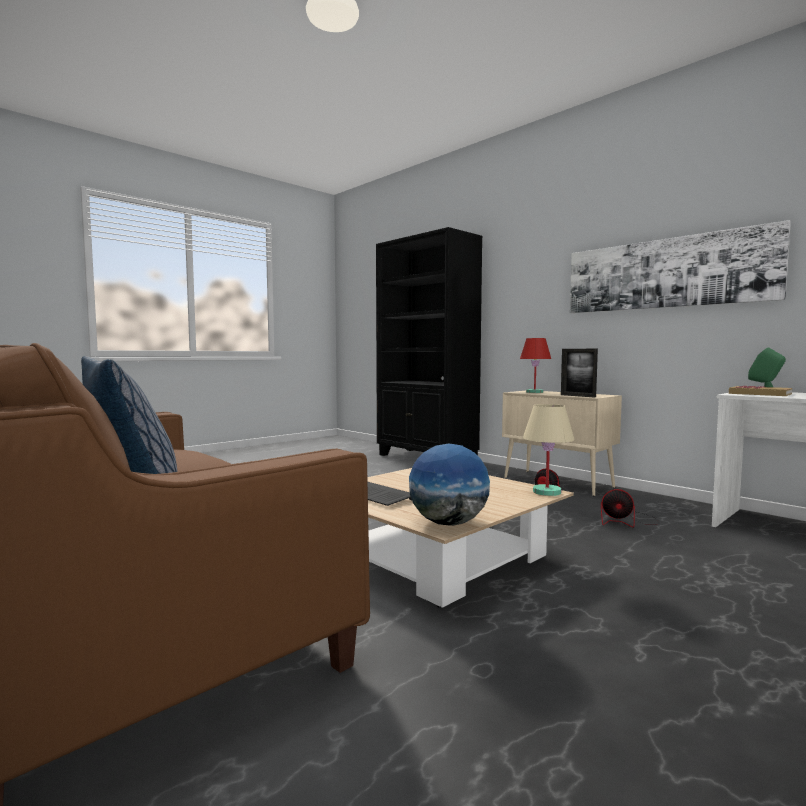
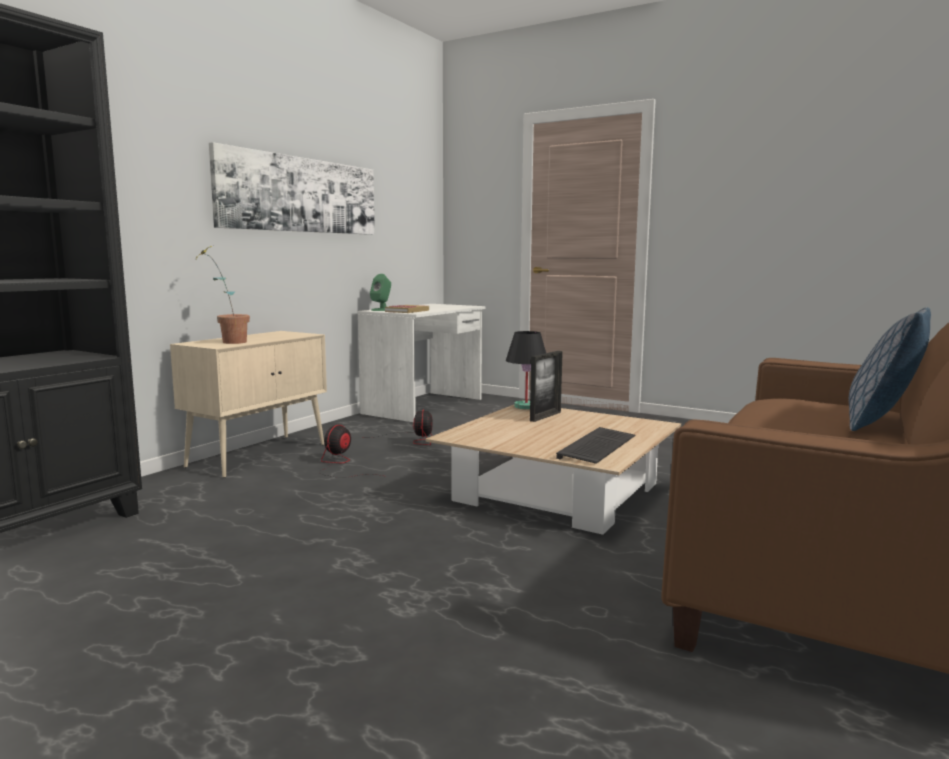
camera: 105 degrees left, 5 degrees up
(449, 523) = (646, 423): globe -> none
(534, 392) = (226, 342): red table lamp -> potted plant
(546, 492) = (525, 407): beige table lamp -> black table lamp
(577, 396) = (295, 336): picture frame -> picture frame (545, 416)

